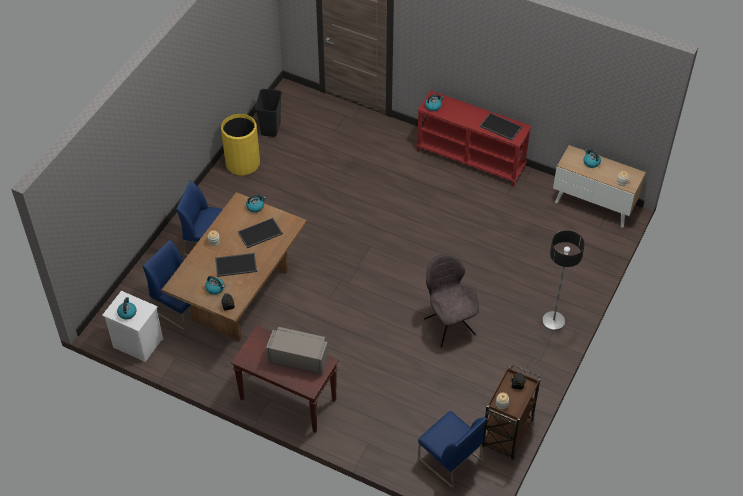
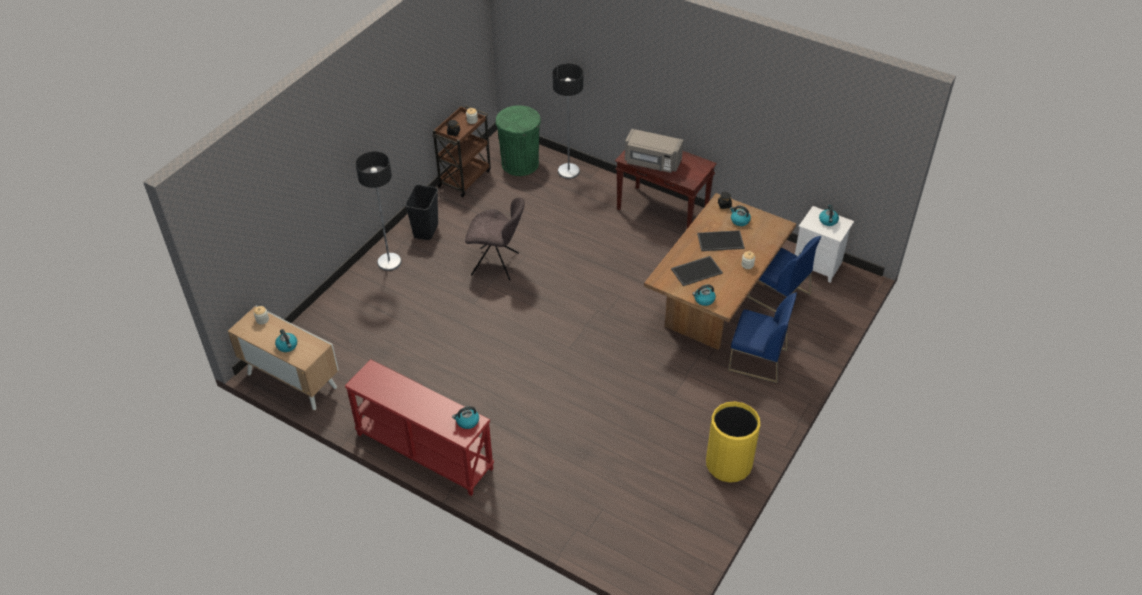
camera: 175 degrees left, 5 degrees down
(271, 128) = (693, 518): black trash can -> black trash can (425, 230)
(392, 452) = (568, 171): none -> floor lamp
(448, 325) = (497, 264): grey chair -> grey chair turned 60 degrees counterclockwise
(449, 460) = (520, 164): blue chair -> green trash can
(500, 127) = (386, 385): tray -> none

